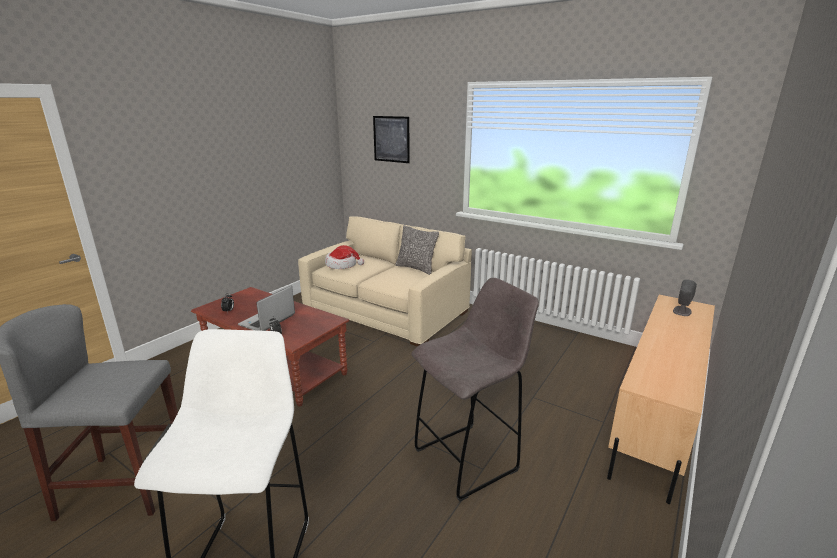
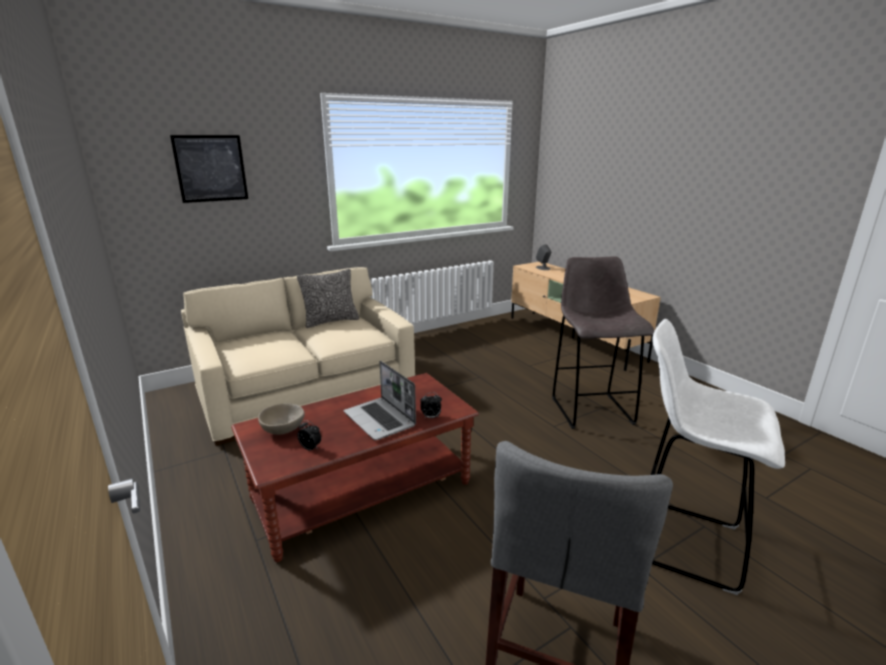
camera: 65 degrees left, 0 degrees up
(246, 299) = (283, 430): none -> beige bowl
(342, 265) = (255, 353): hat -> none

